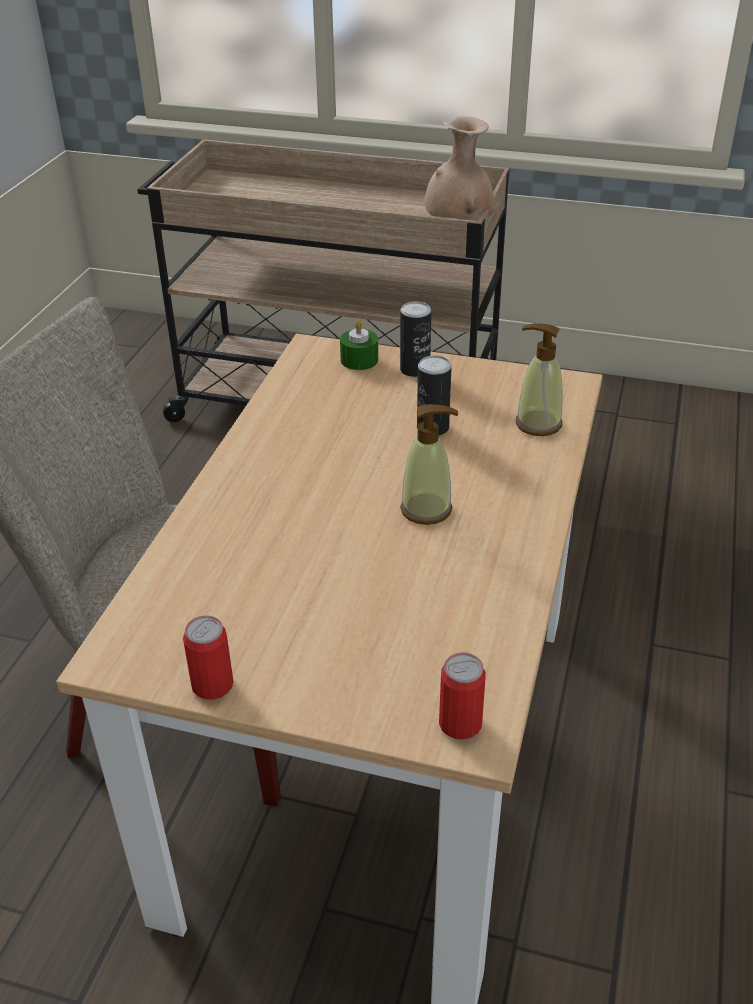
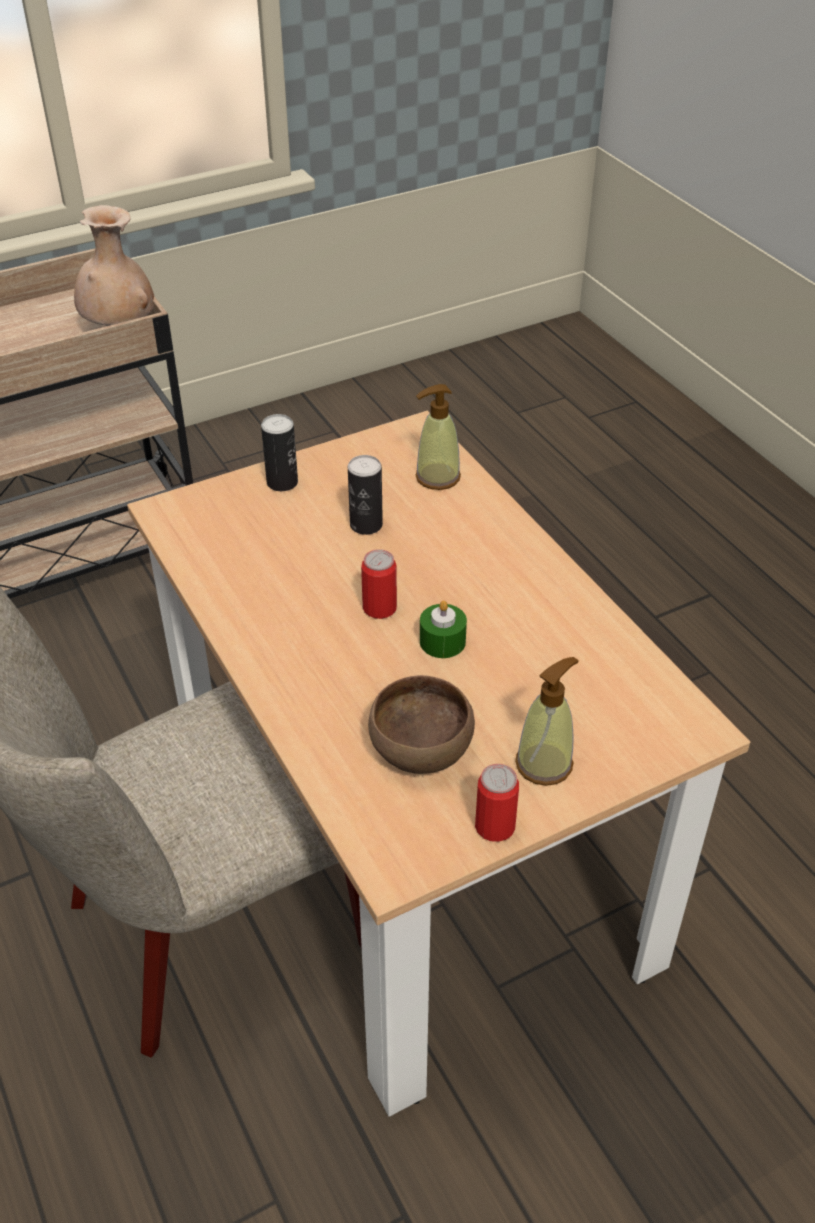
camera: 45 degrees left, 5 degrees up
(242, 596) = (418, 749): none -> brown bowl
(359, 360) = (223, 499): green candle -> green candle (442, 641)
(426, 509) = (453, 593): soap dispenser -> soap dispenser (544, 764)
(460, 723) = (677, 727): can -> can (379, 608)

